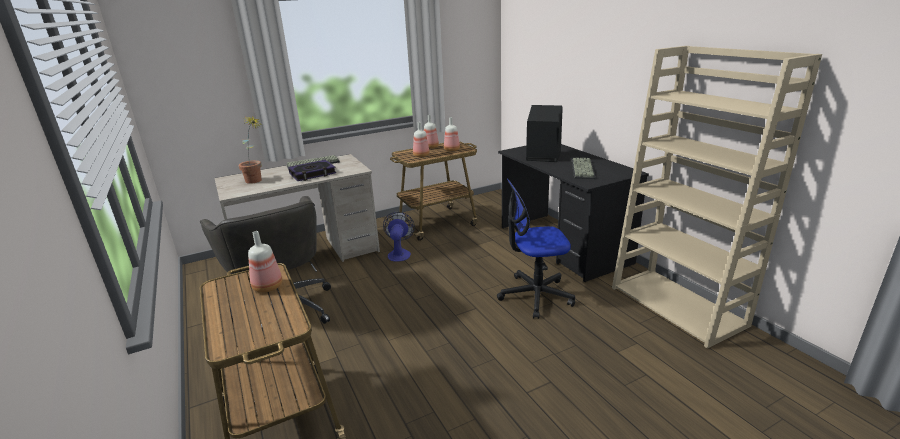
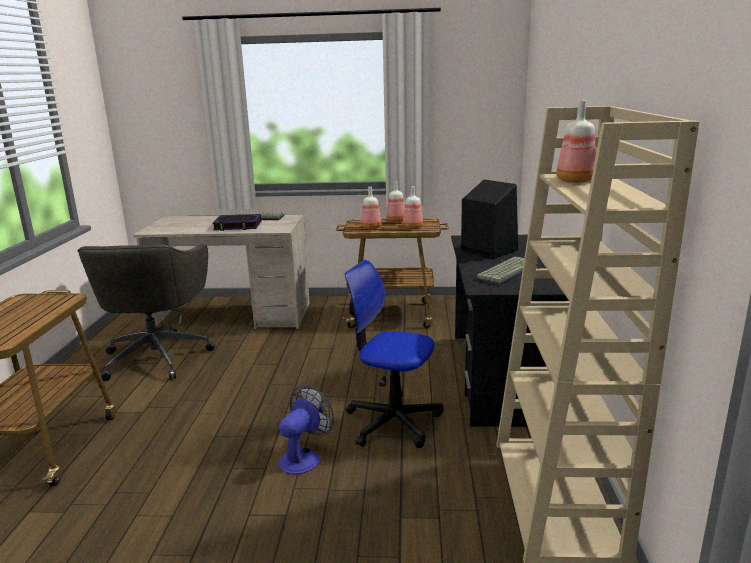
camera: 30 degrees right, 5 degrees down
(257, 181) = (186, 224): potted plant -> none
(267, 287) = (44, 310): bottle -> bottle (574, 181)
(399, 253) = (314, 335): fan -> fan (304, 457)

